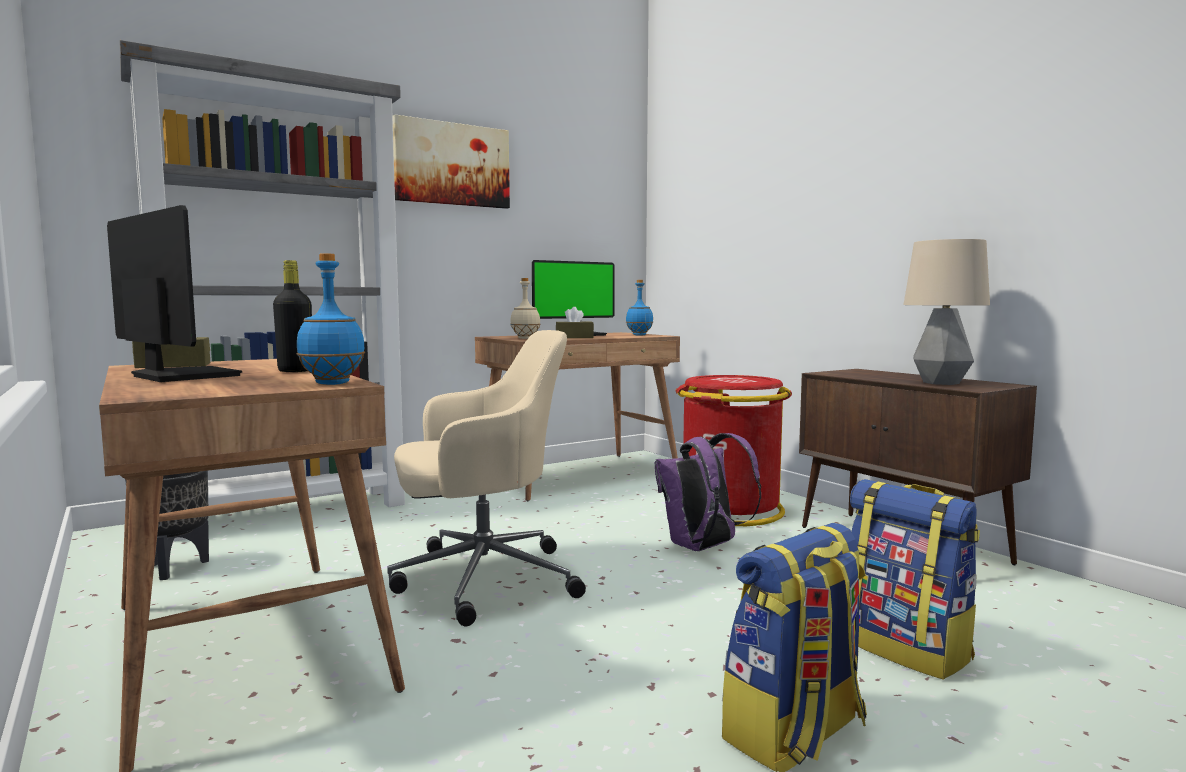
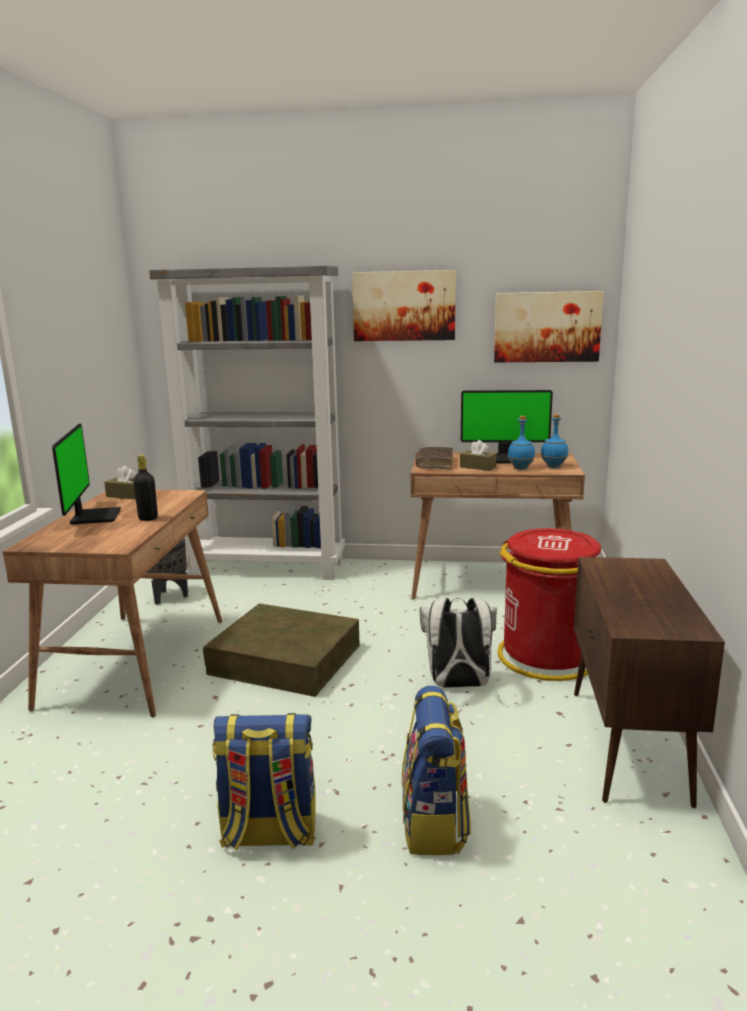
camera: 40 degrees right, 10 degrees up
(331, 383) = (116, 545): blue bottle -> blue bottle (520, 468)
(481, 580) = (285, 659): beige office chair -> brown storage box
(525, 338) = (435, 464): beige bottle -> brown book
(591, 203) = (547, 327): none -> picture
(703, 547) = (458, 685): purple backpack -> white backpack
(941, 383) = (638, 610): table lamp -> none

